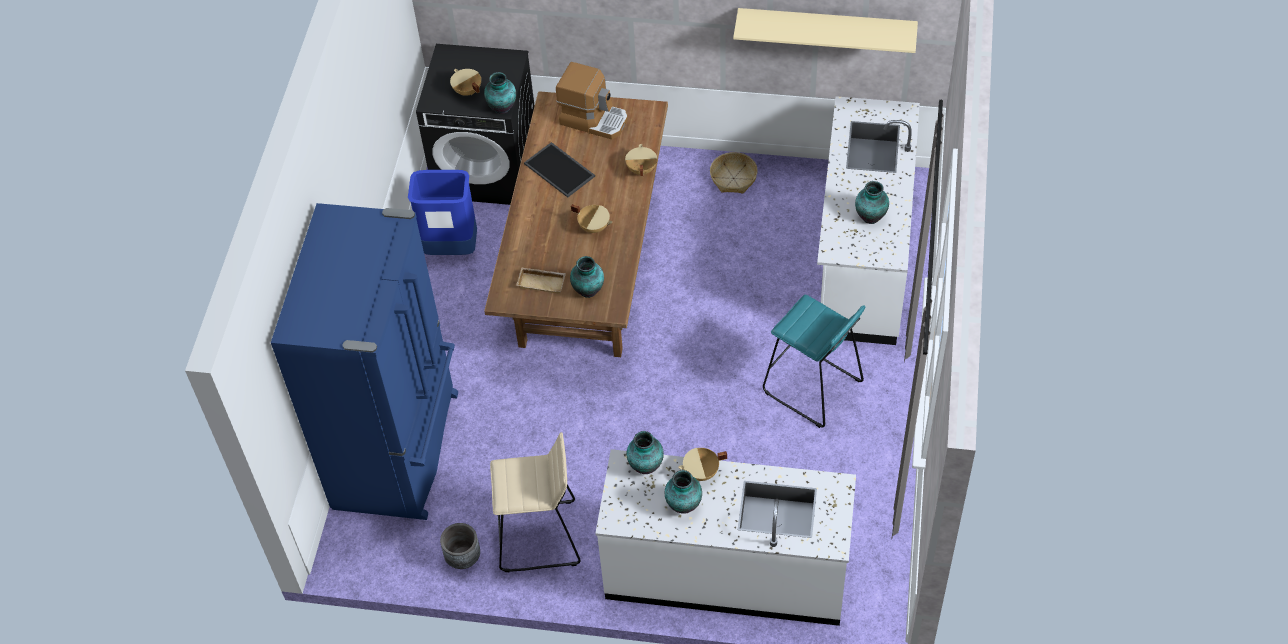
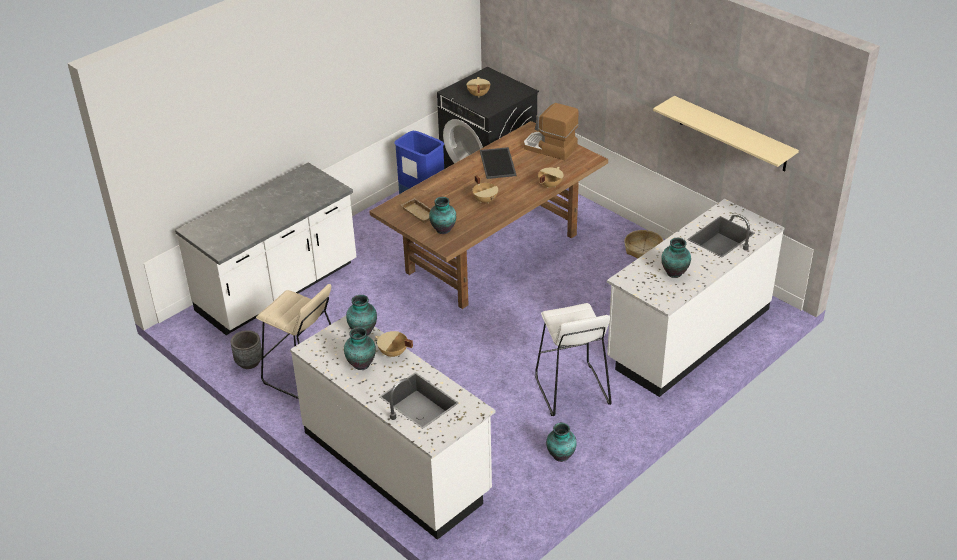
camera: 35 degrees right, 15 degrees down
(400, 450) = (278, 289): blue fridge -> white counter
(502, 108) = (489, 111): vase -> vase (560, 456)
(594, 119) = (549, 148): coffee machine -> coffee machine turned 150 degrees clockwise
(812, 388) = (571, 391): turquoise stool -> white stool

